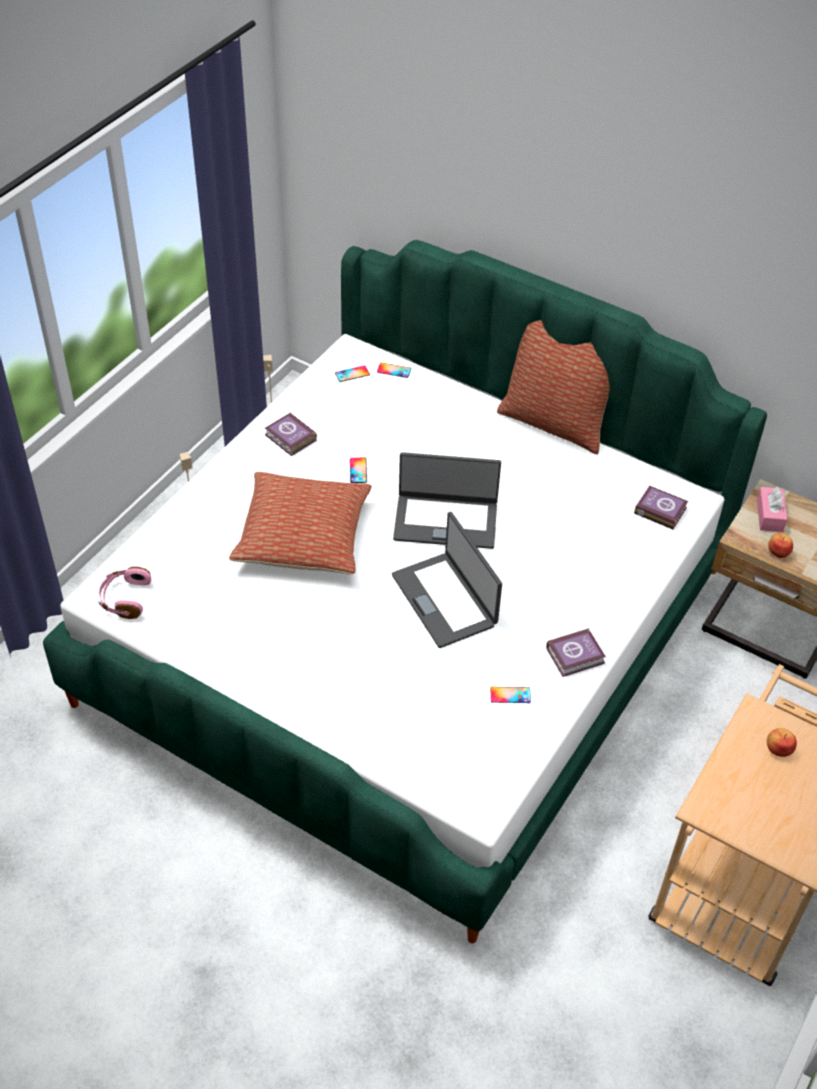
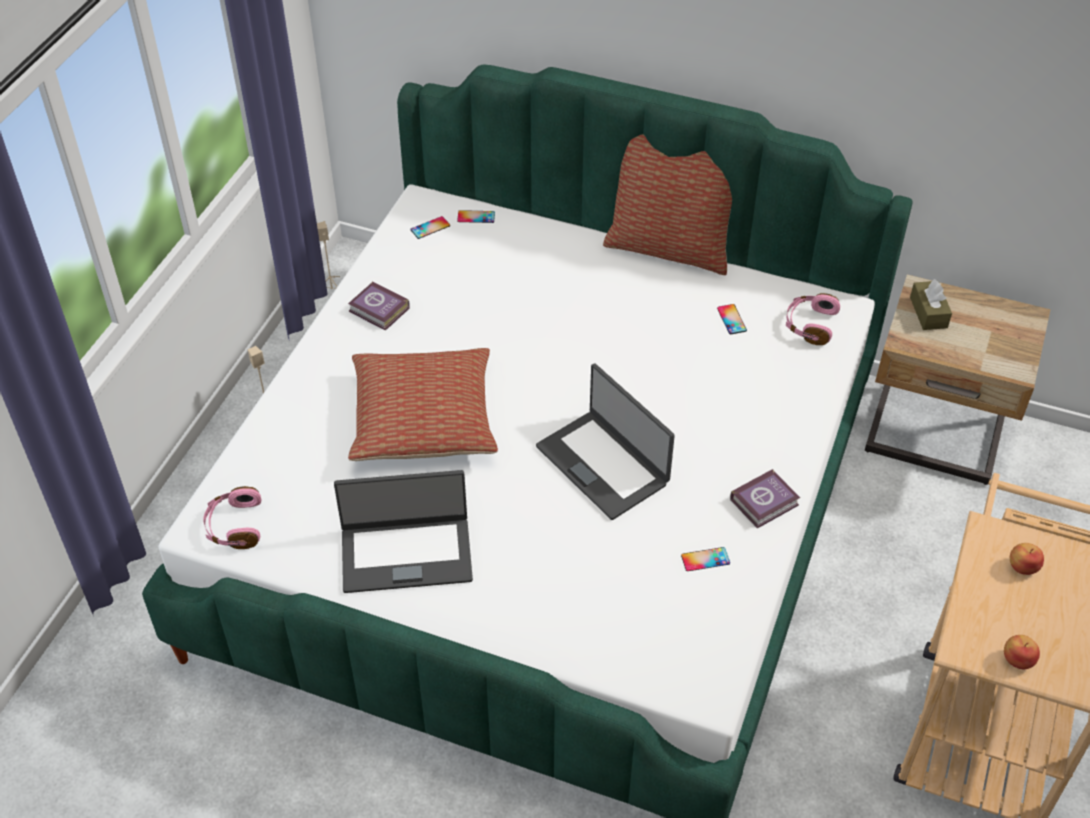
camera: 10 degrees left, 0 degrees up
(358, 470) = (466, 335): phone -> phone (731, 319)
(445, 521) = (579, 375): laptop -> laptop (406, 554)
(659, 509) = (809, 325): book -> pink headphones
(769, 515) = (928, 312): pink tissue box -> brown tissue box
(778, 552) = (949, 350): apple -> apple (1018, 659)

